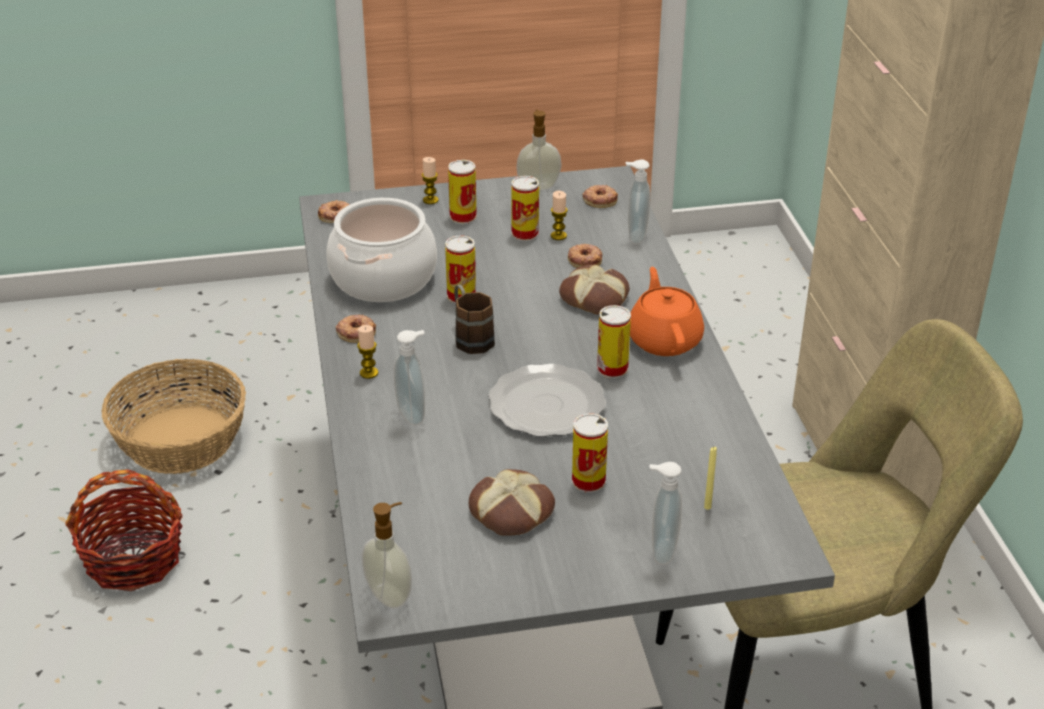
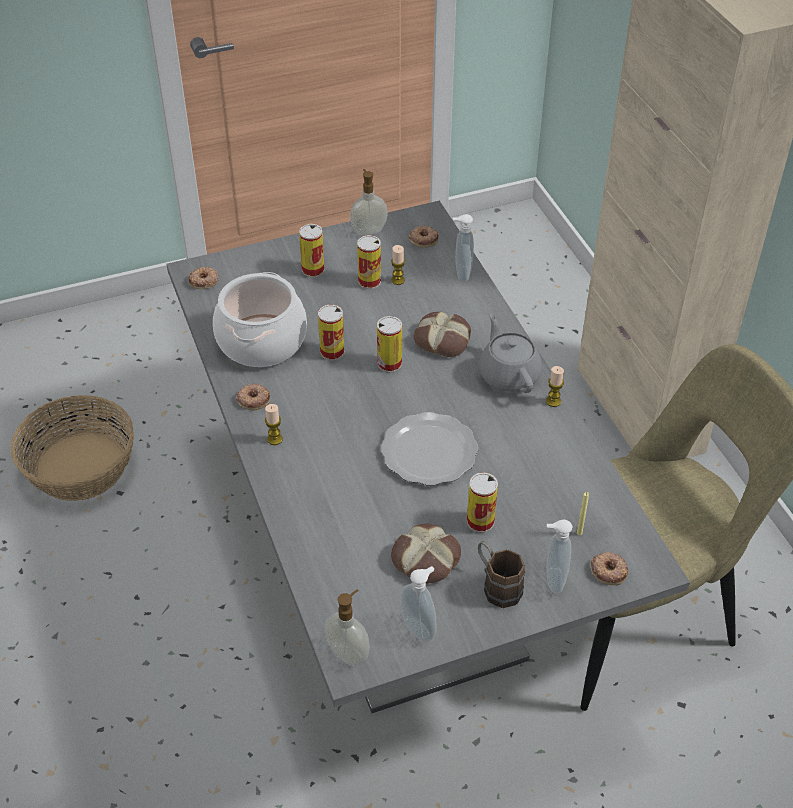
camera: 10 degrees left, 10 degrees up
(133, 559) = (69, 585): basket -> none
(413, 414) = (322, 476): soap dispenser -> soap dispenser (420, 628)
(430, 200) = (281, 255): candle -> candle (553, 401)
(470, 337) = (350, 392): brown mug -> brown mug (496, 585)
(585, 260) = (425, 302): donut -> donut (608, 570)
(612, 369) = (473, 409): can -> can (389, 363)
(664, 339) = (509, 375): orange teapot -> grey teapot

